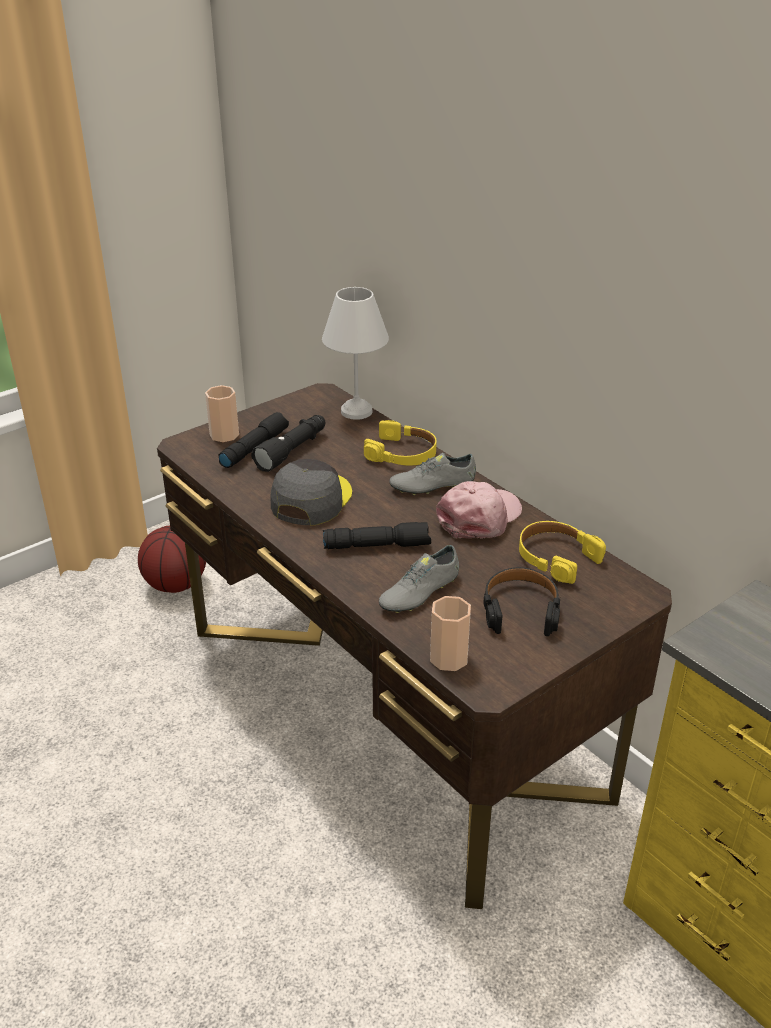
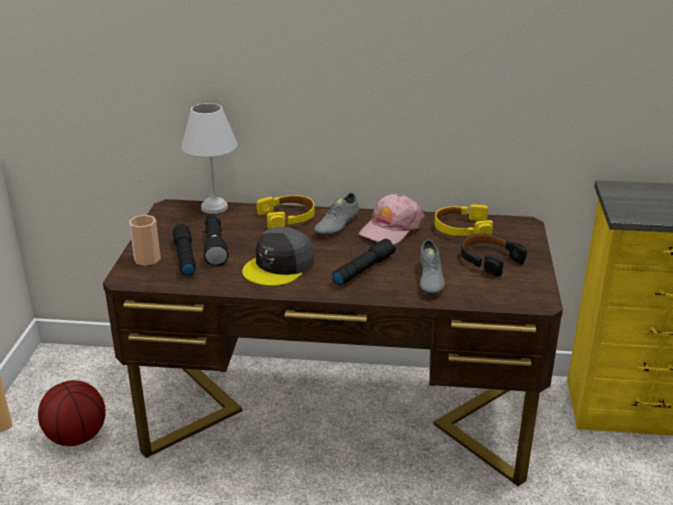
camera: 45 degrees left, 5 degrees down
(311, 499) = (279, 266): grey cap -> grey cap turned 120 degrees counterclockwise
(449, 658) = (499, 300): cup -> none
(480, 517) = (391, 228): pink cap -> pink cap turned 135 degrees counterclockwise

